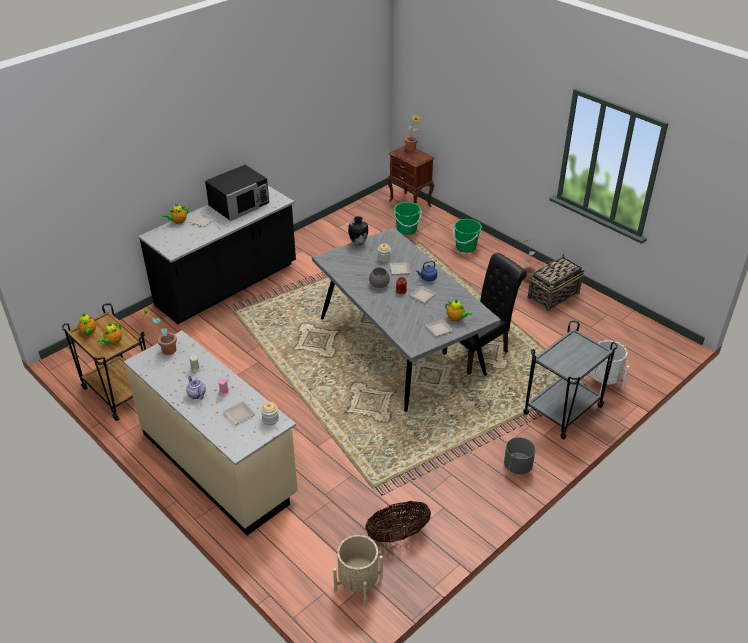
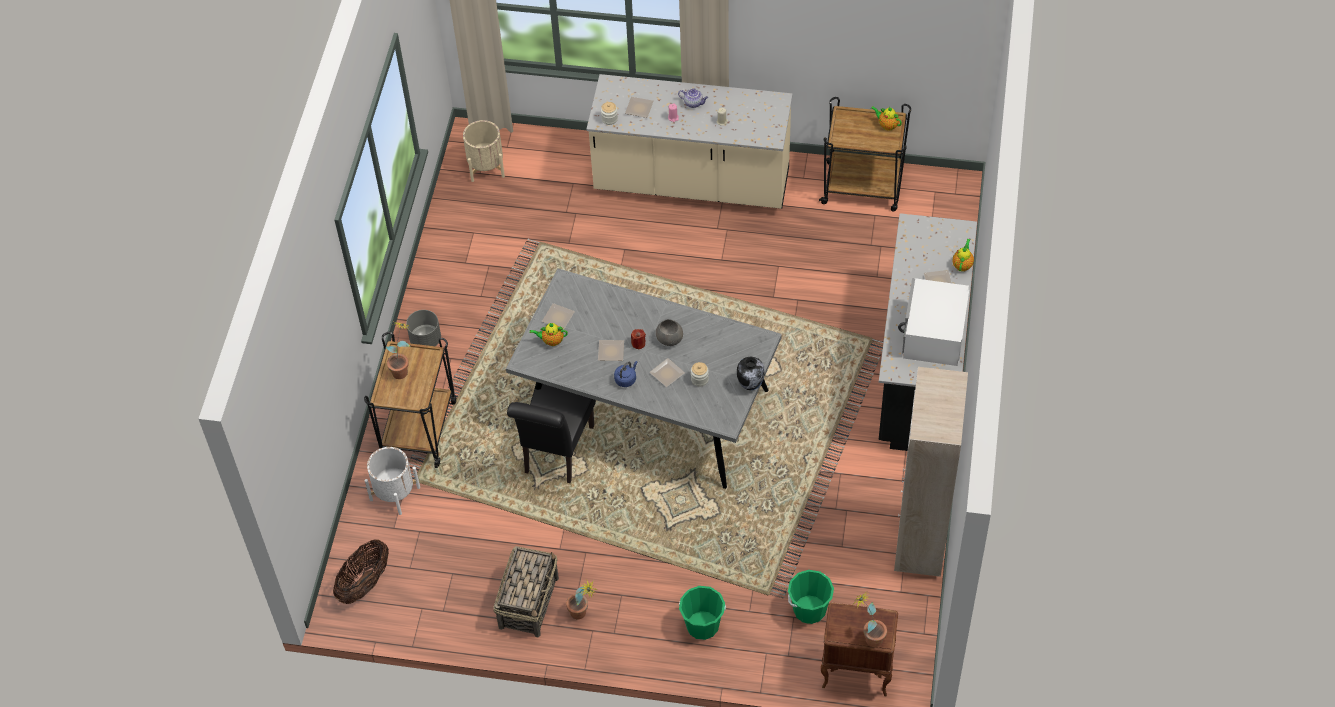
camera: 145 degrees right, 15 degrees up
(113, 342) = (851, 130): teapot -> none
(164, 351) = (769, 121): potted plant -> potted plant (403, 369)
(239, 204) = (933, 334): black microwave -> white microwave
(325, 227) = (919, 542): none -> beige cabinet
(398, 534) = (486, 219): basket -> basket (364, 583)
(562, 411) = (419, 428): grey cart -> brown cart

